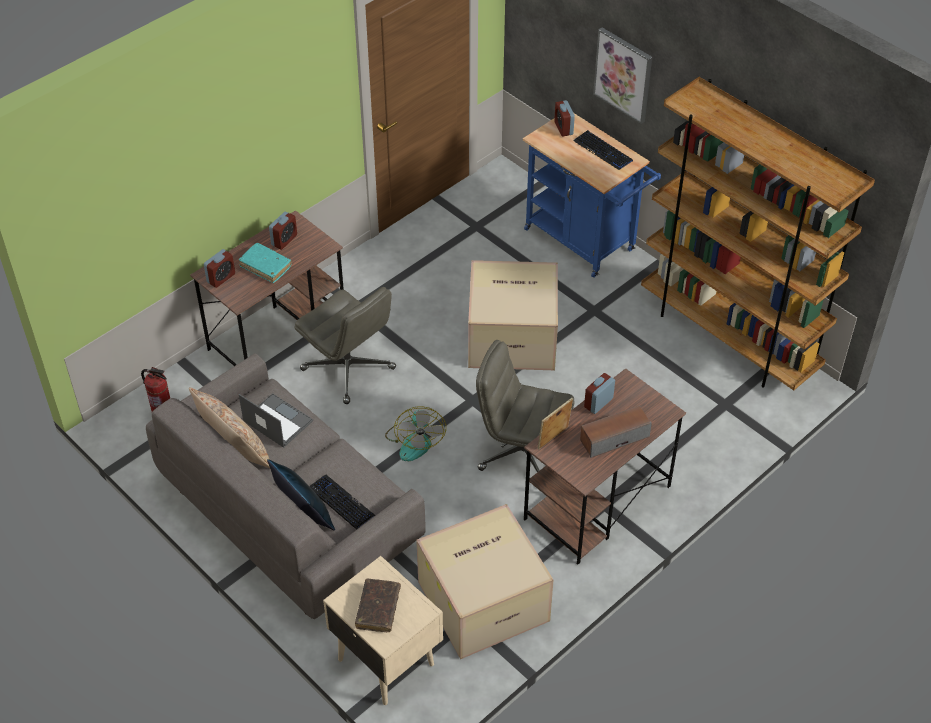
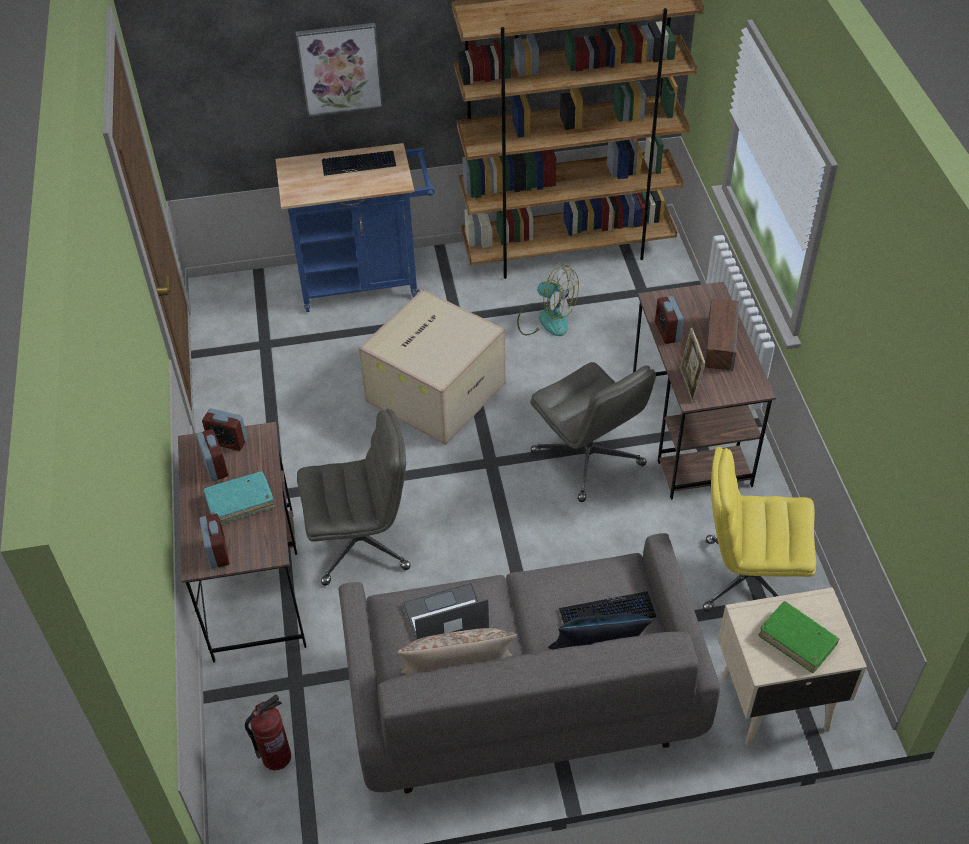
camera: 55 degrees left, 0 degrees up
(378, 609) = (797, 641): brown book -> green book
(414, 440) = (505, 535): fan -> fan (546, 318)
(484, 599) = (747, 579): cardboard box -> yellow office chair
(522, 453) = (589, 459): grey office chair -> grey office chair turned 90 degrees counterclockwise
(563, 128) = (299, 173): alarm clock -> alarm clock (228, 441)

